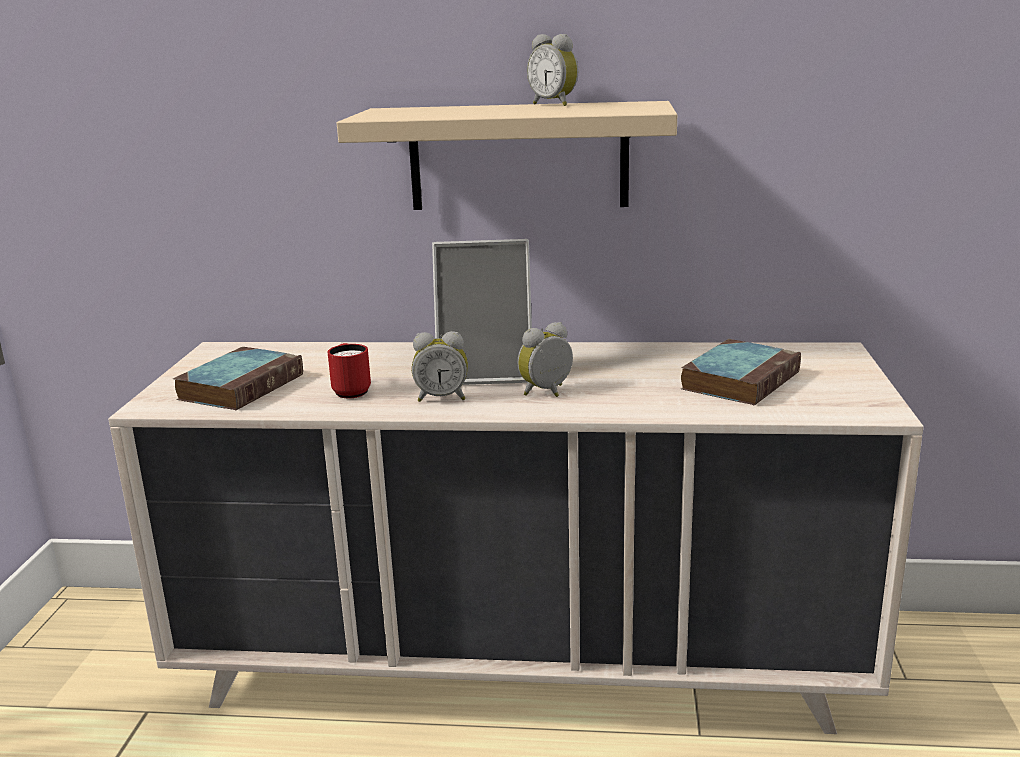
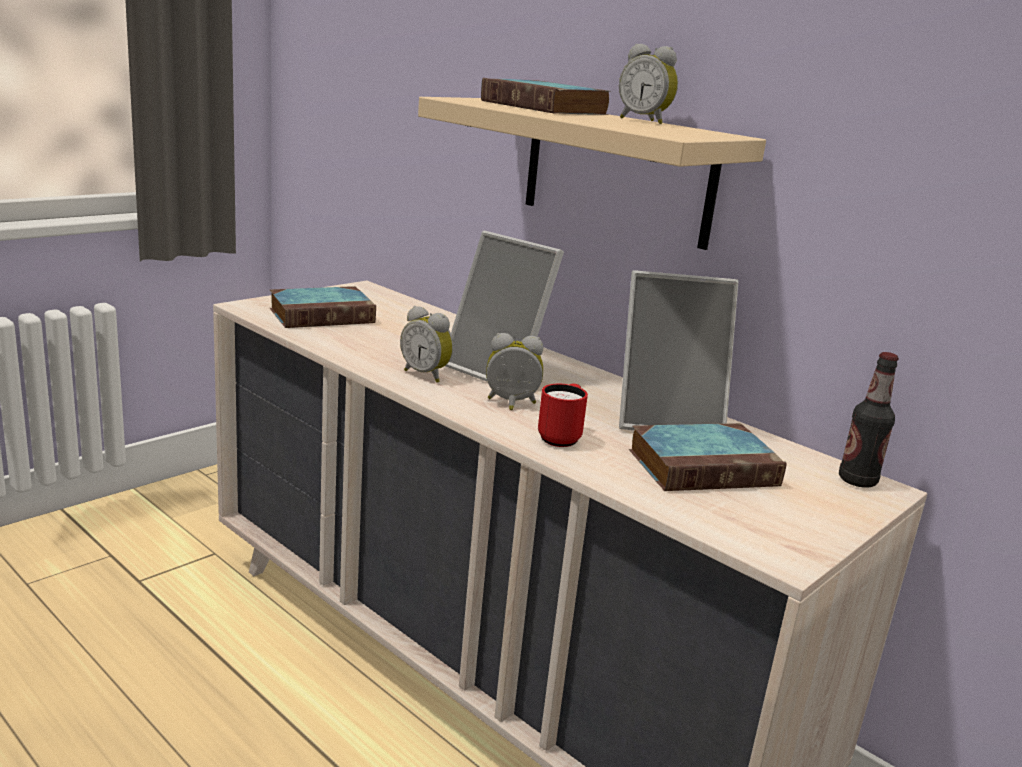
camera: 35 degrees right, 0 degrees up
(351, 390) = (380, 345): red mug -> red mug (561, 437)
(453, 109) = (546, 108): none -> book
(555, 104) = (645, 121): alarm clock -> alarm clock turned 45 degrees counterclockwise
(657, 359) = (667, 419): none -> picture frame
(822, 351) = (857, 481): none -> bottle

